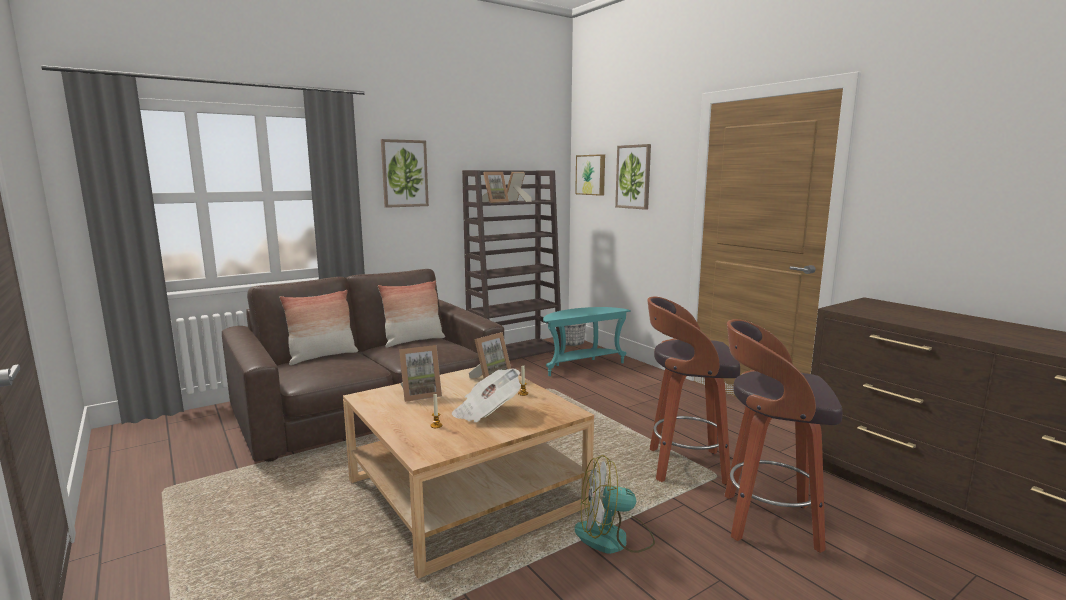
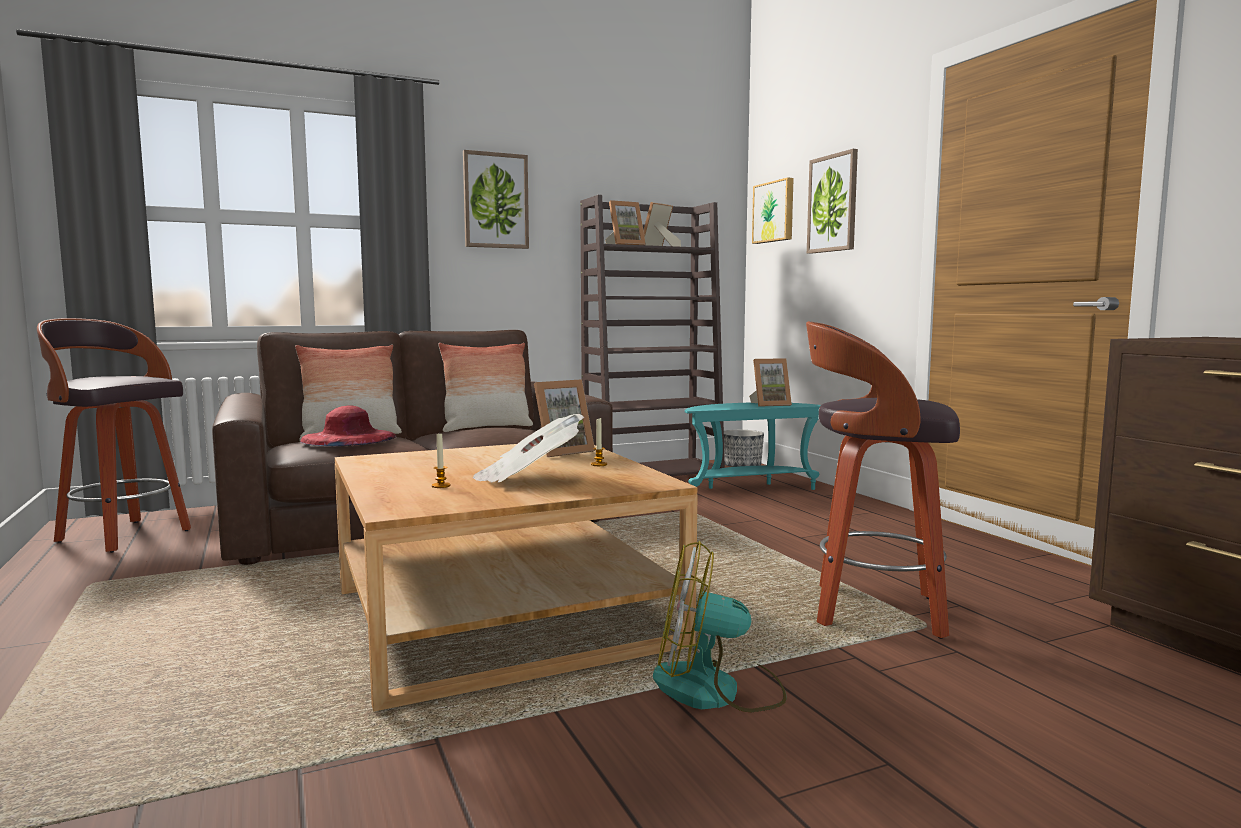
camera: 10 degrees right, 5 degrees down
(330, 365) = (349, 438): none -> red hat
(420, 394) = (444, 460): picture frame -> picture frame (769, 404)
(767, 522) = (1002, 692): stool -> stool (122, 536)

